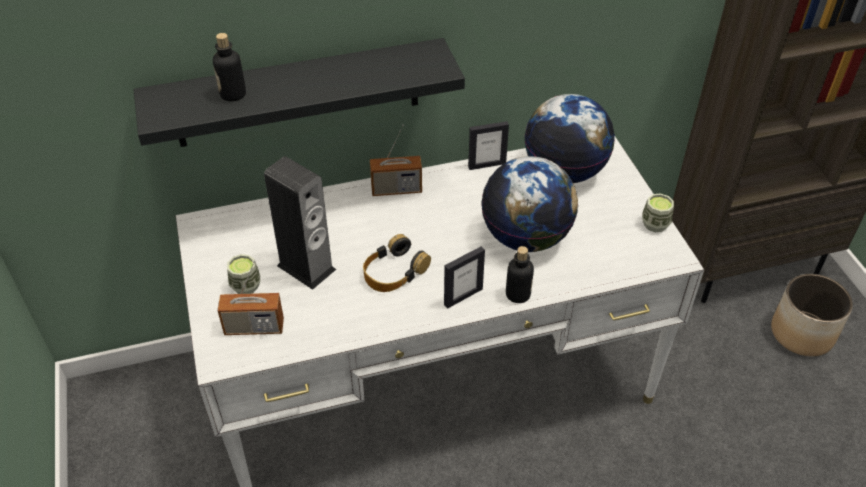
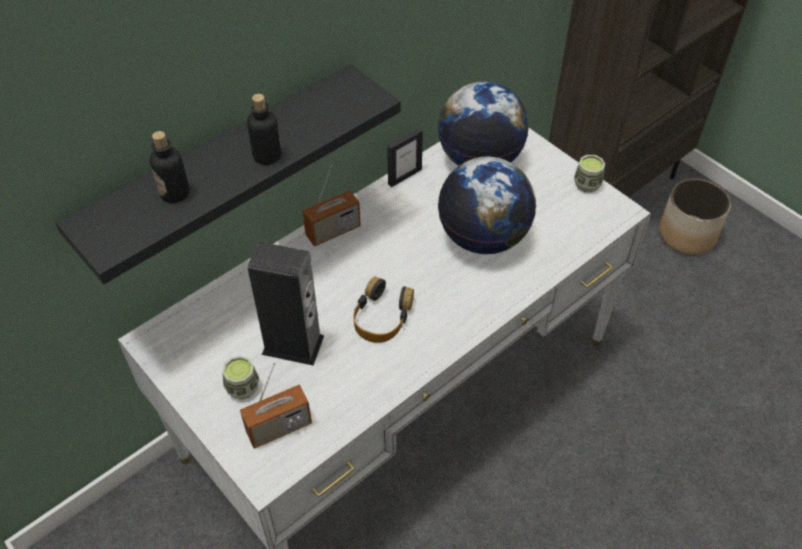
camera: 25 degrees left, 5 degrees up
(463, 296) = (461, 317): picture frame -> none
(518, 294) = (509, 296): bottle -> bottle (267, 156)

